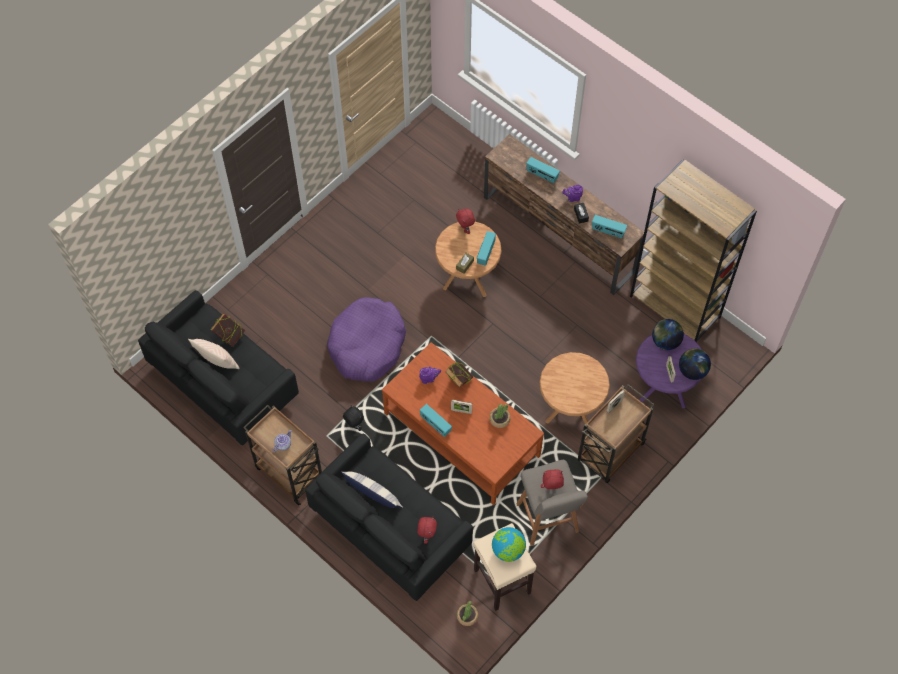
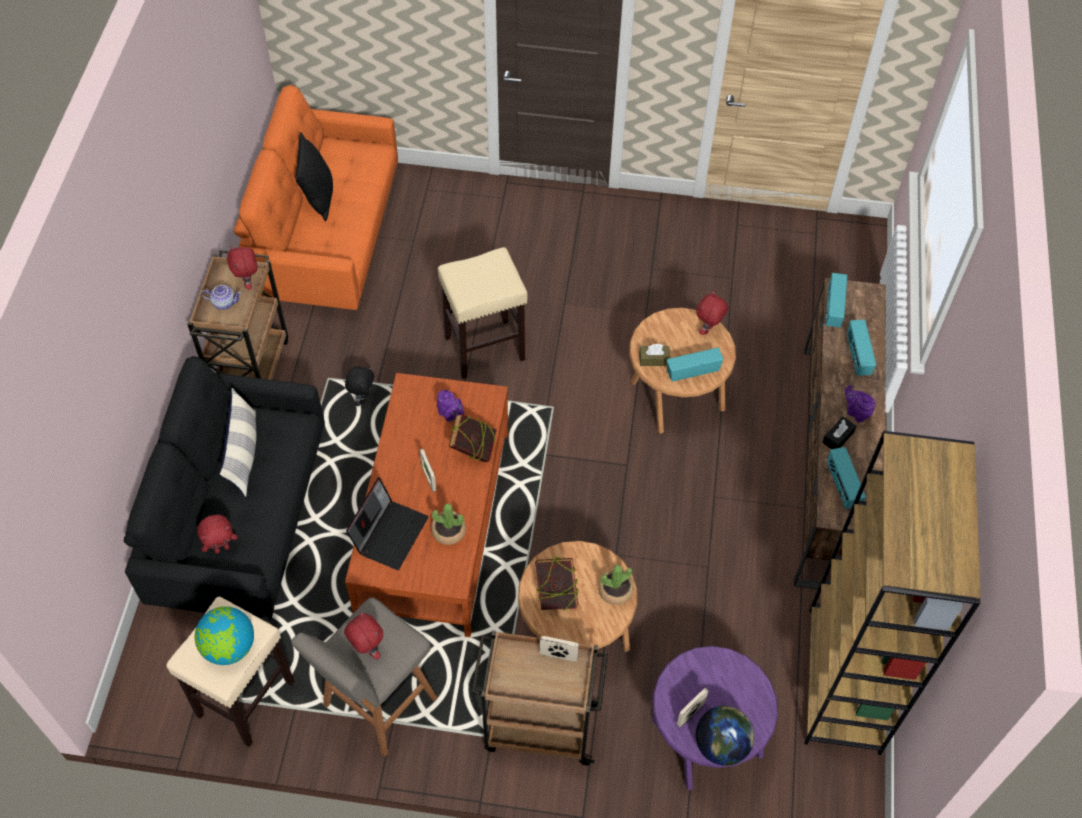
camera: 55 degrees right, 5 degrees down
(217, 362) = (319, 197): beige pillow -> black pillow
(223, 382) = (327, 239): black sofa -> orange sofa
(229, 336) = (362, 188): book -> book (556, 594)
(278, 425) = (248, 283): none -> red plush toy
(367, 345) = (485, 348): purple dog bed -> beige stool
(435, 424) = (386, 460): radio -> radio (832, 309)
(467, 616) = (168, 685): potted plant -> potted plant (615, 590)
(481, 447) = (389, 533): none -> laptop
(665, 341) = (740, 677): globe -> none

